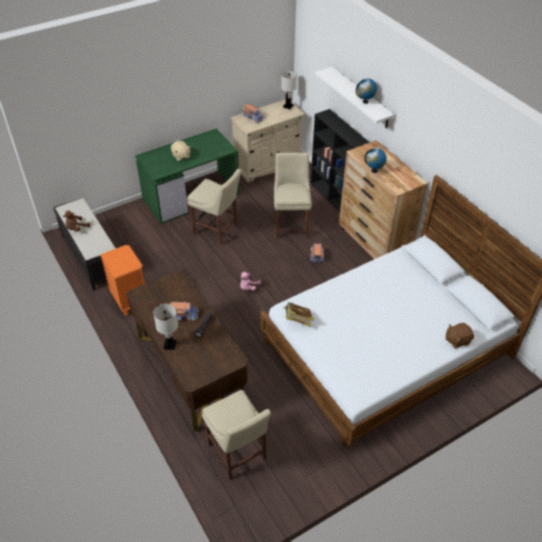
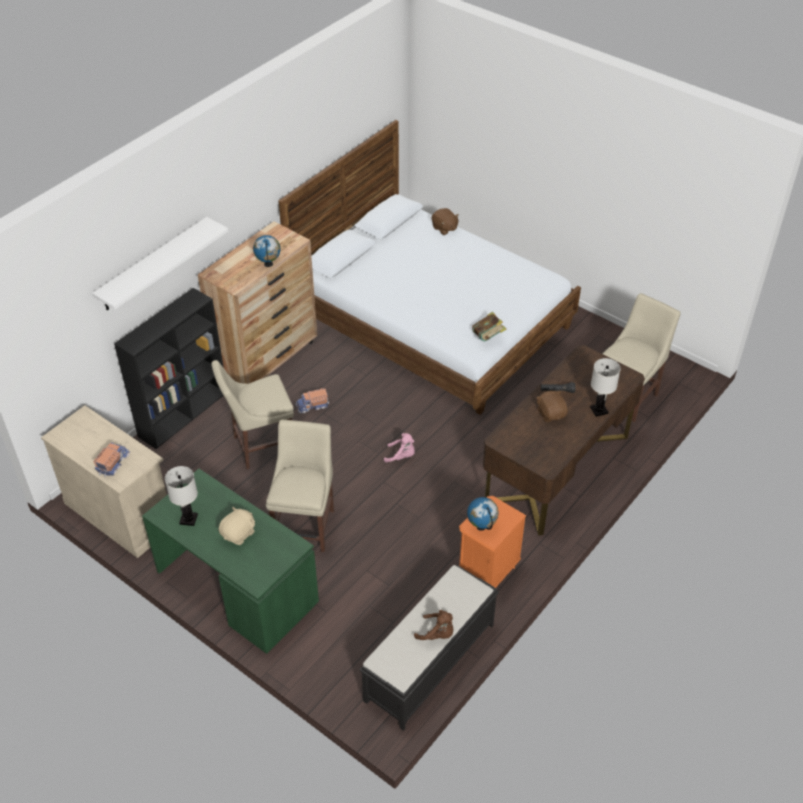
camera: 110 degrees left, 0 degrees up
(184, 315) = (551, 414): toy truck -> brown plush toy
(288, 106) = (67, 429): white table lamp -> white table lamp (189, 519)
(365, 102) = (185, 244): globe -> globe (481, 526)

